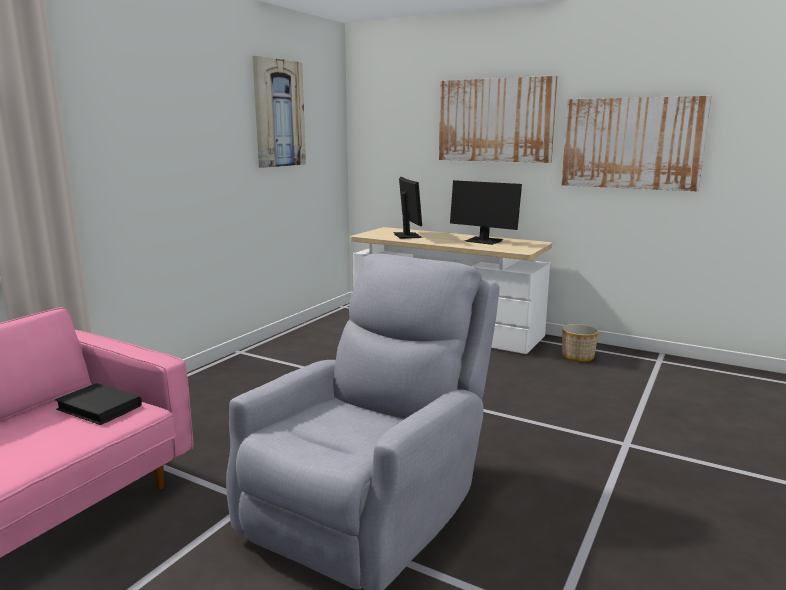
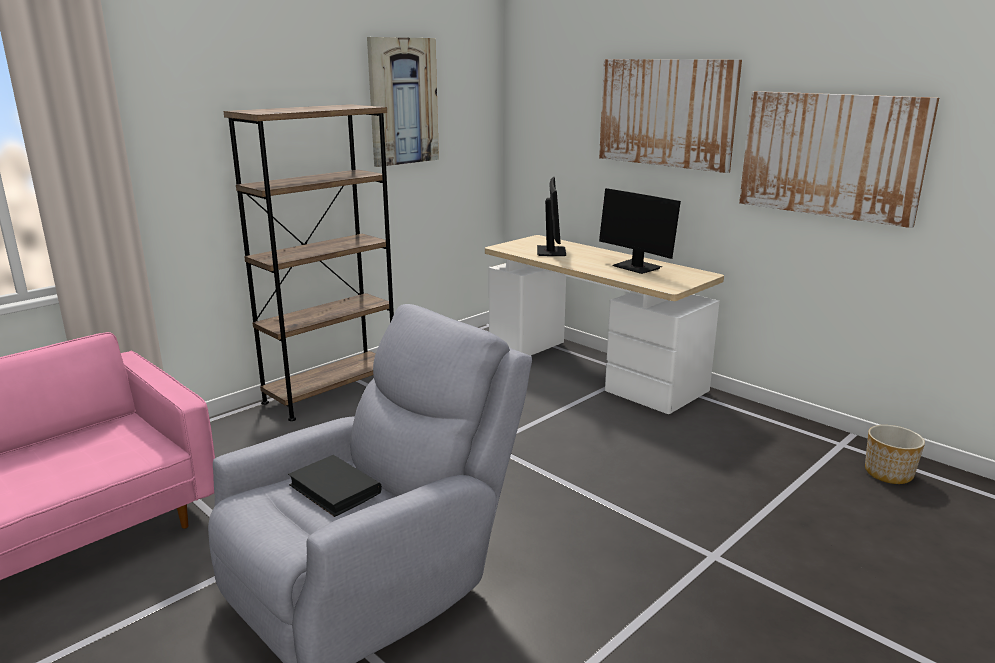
camera: 15 degrees right, 5 degrees up
(99, 408) = (126, 441): black book -> black book (335, 489)
(236, 366) = (332, 392): none -> brown bookcase
(578, 357) = (734, 426): planter -> planter (889, 474)

